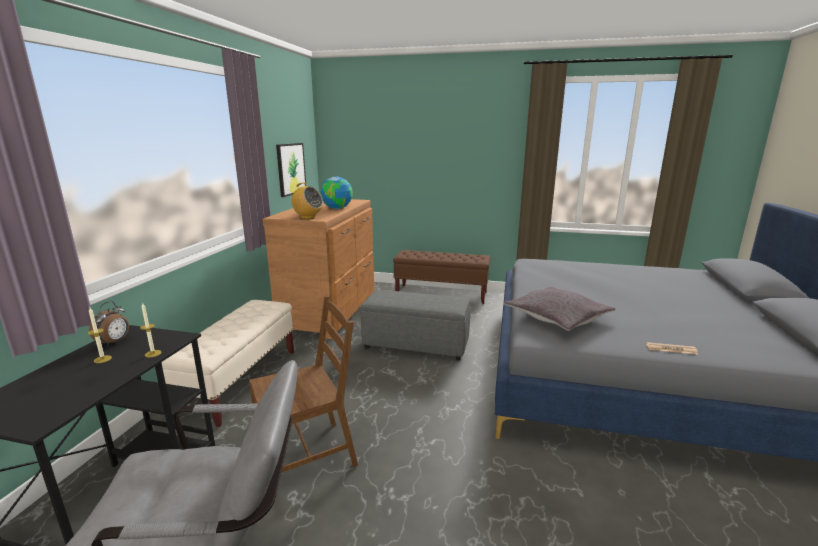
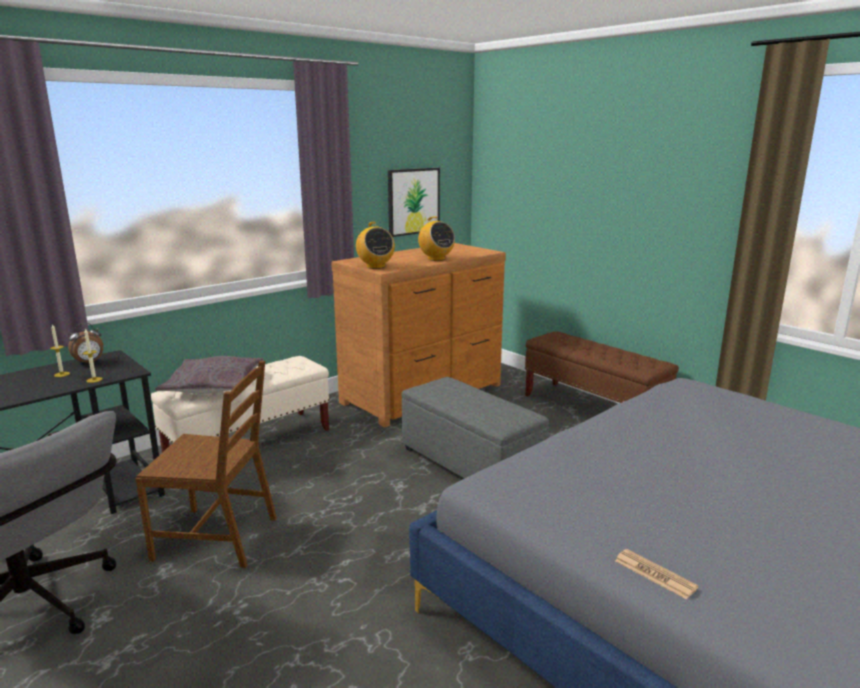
camera: 35 degrees right, 0 degrees up
(337, 208) = (436, 259): globe -> radio
(557, 317) = (562, 471): grey pillow -> grey pillow (214, 385)

